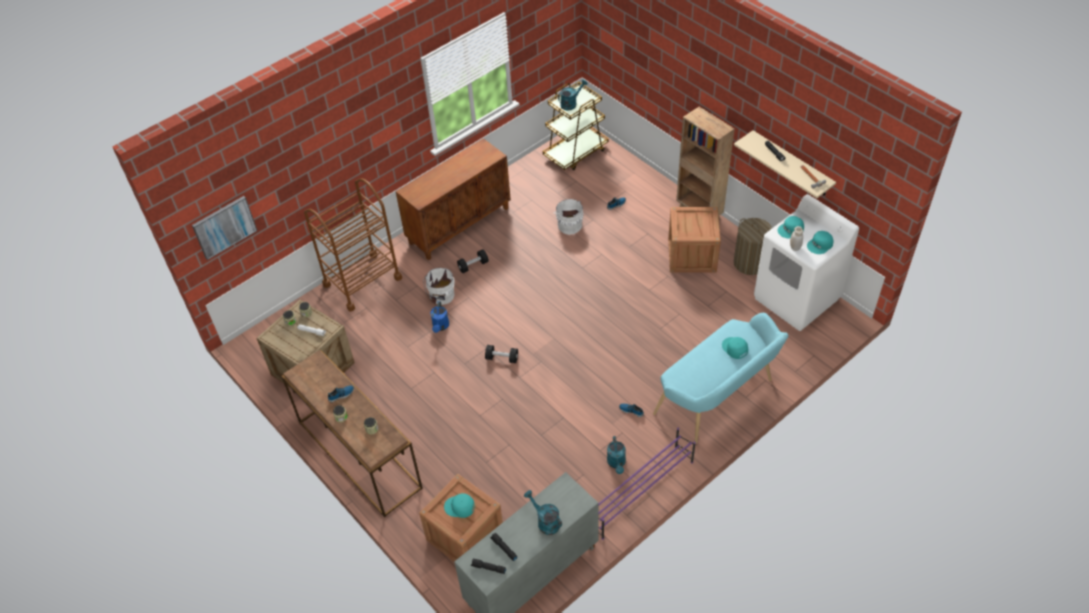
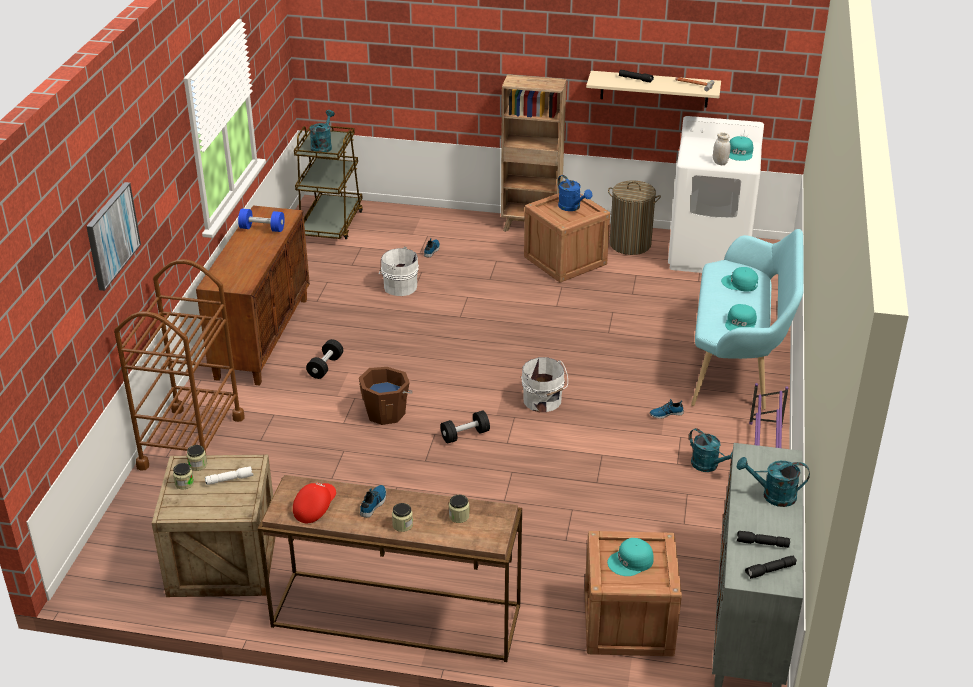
camera: 40 degrees left, 15 degrees down
(224, 227) = (39, 362): picture -> picture (112, 235)
(312, 380) = (314, 508): none -> red cap
(440, 326) = (352, 440): blue watering can -> blue watering can (572, 207)
(441, 296) = (318, 411): white bucket -> white bucket (543, 402)
(470, 160) = (262, 229): none -> blue dumbbell
(475, 317) = (386, 412): none -> brown bucket
(791, 230) = (698, 152): turquoise cap -> turquoise cap (741, 323)

